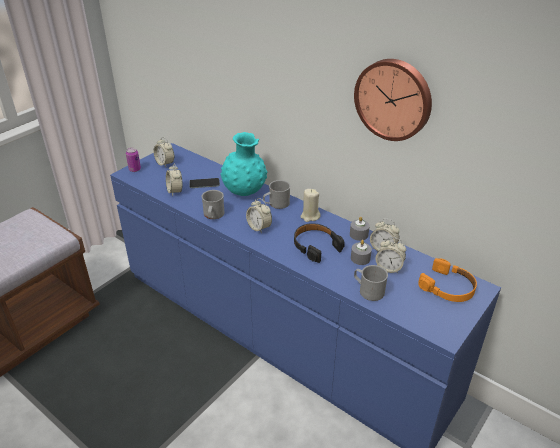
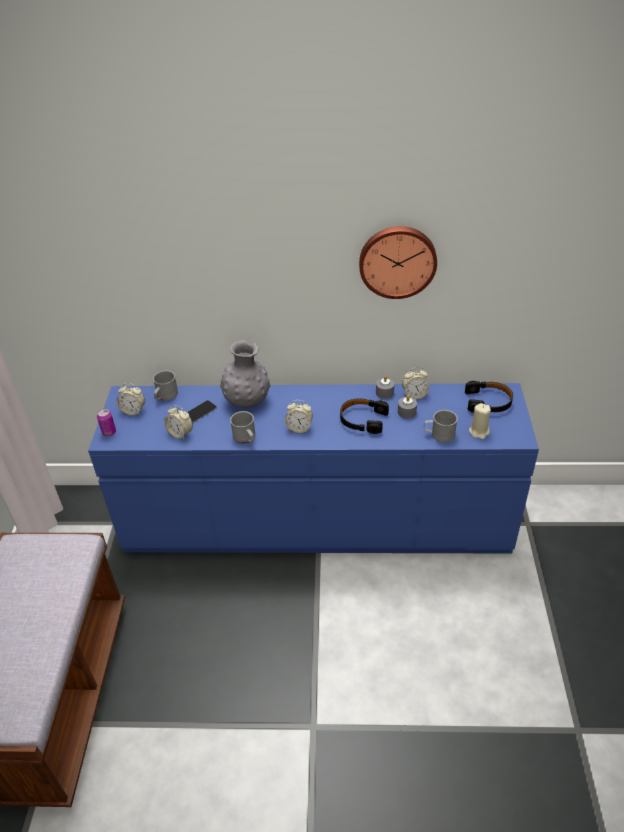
camera: 35 degrees left, 5 degrees up
(244, 192) = (247, 401): turquoise vase -> grey vase
(276, 204) = (289, 399): grey mug -> grey mug (165, 396)
(310, 216) = (329, 396): beige candle -> beige candle (479, 431)
(389, 268) = (435, 409): alarm clock -> none
(448, 287) = (488, 402): orange headphones -> black headphones

